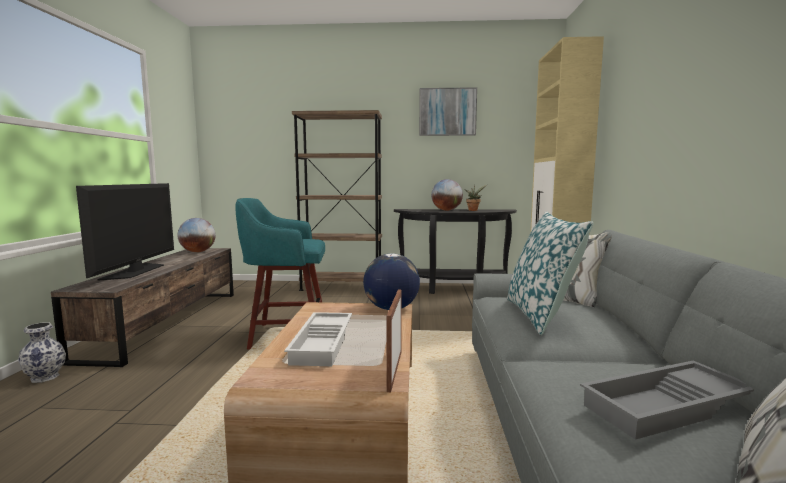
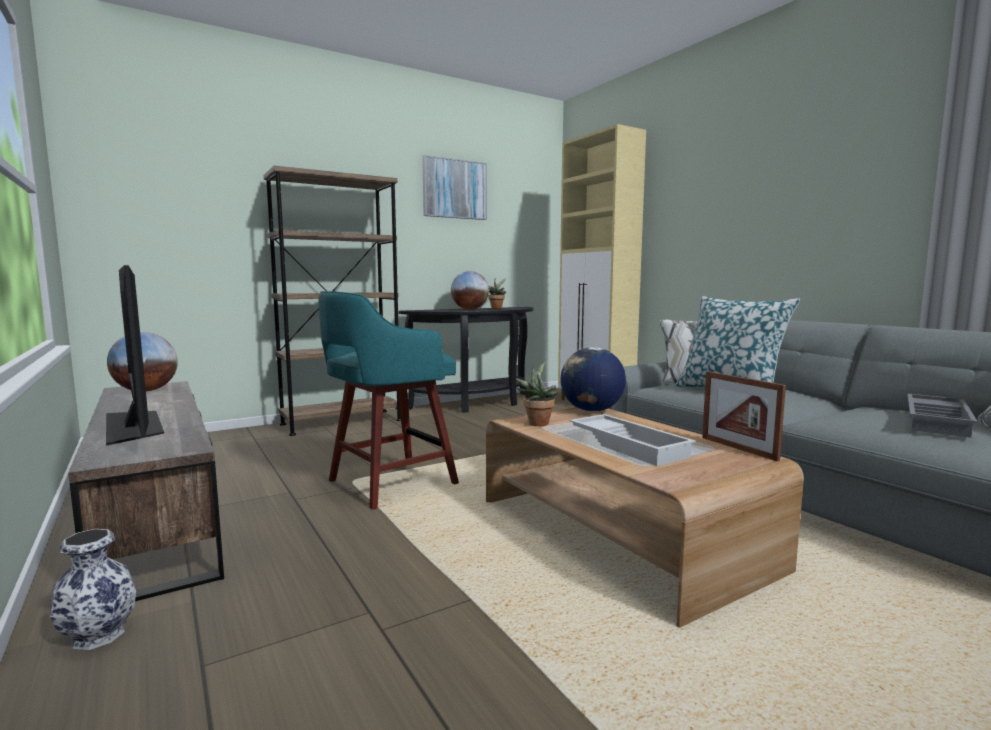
camera: 35 degrees left, 0 degrees up
(324, 310) = (537, 423): none -> potted plant

